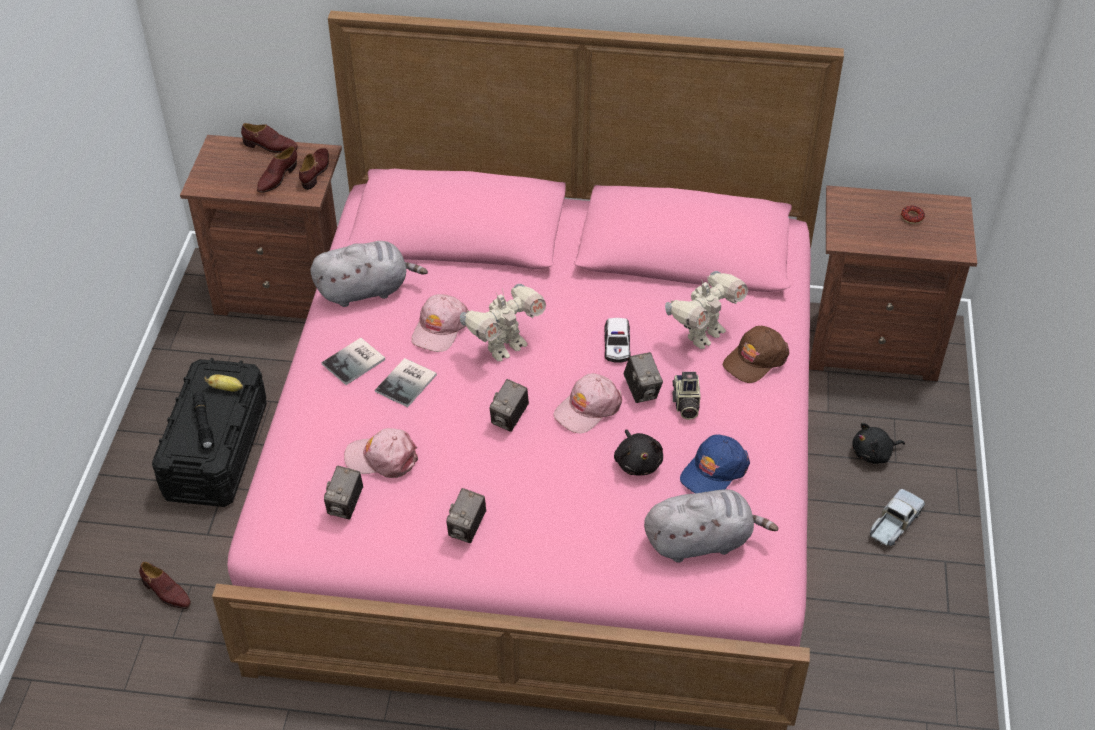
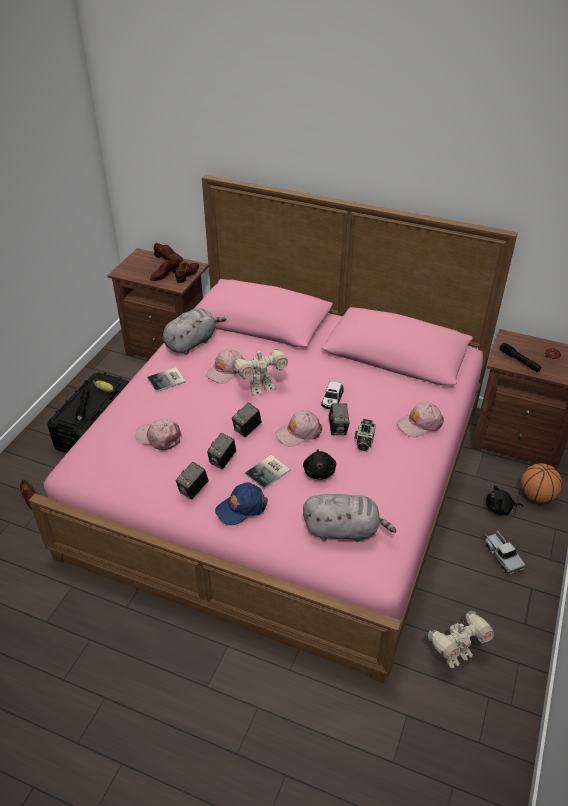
camera: 15 degrees right, 5 degrees down
(345, 505) = (125, 461): camera -> camera (222, 460)
(366, 290) = (192, 342): grey plush toy -> grey plush toy turned 45 degrees counterclockwise
(408, 383) = (193, 397): book -> book (269, 472)
(703, 334) = (390, 403): toy robot -> toy robot (455, 654)
(714, 471) = (368, 487): blue cap -> blue cap (241, 507)
(755, 359) = (420, 424): brown cap -> pink cap
(869, 234) = (519, 361): none -> black flashlight
(894, 524) = (502, 556): toy truck -> toy truck turned 105 degrees clockwise
(919, 424) = (536, 496): none -> basketball

